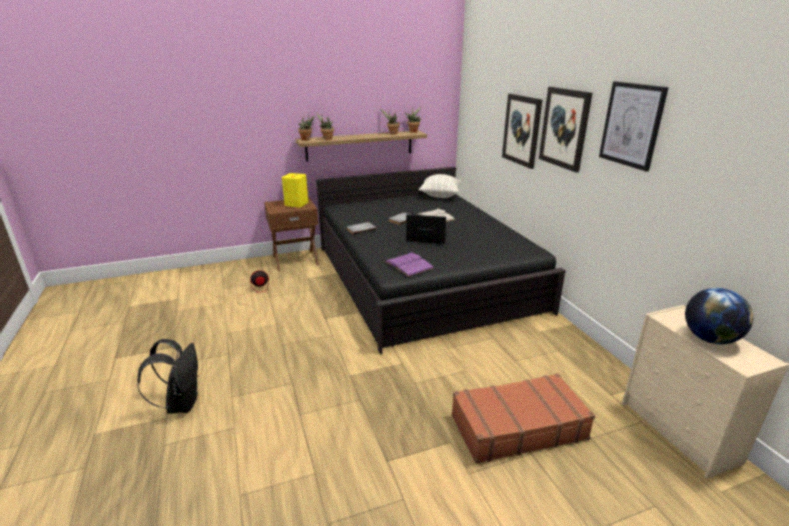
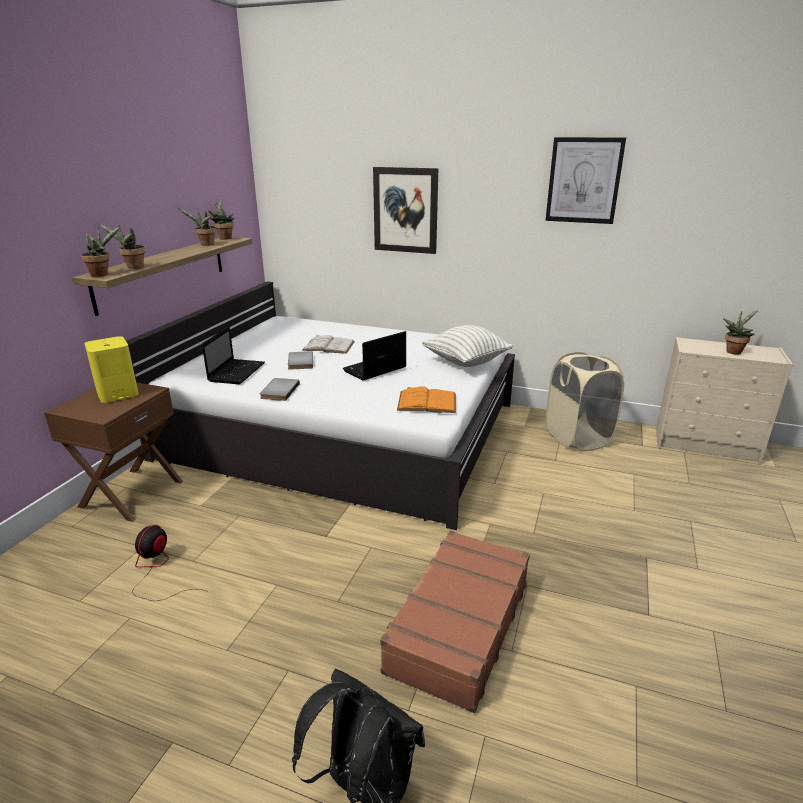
camera: 50 degrees left, 0 degrees up
(365, 213) = (237, 372): none -> laptop
(409, 265) = (427, 402): purple book -> orange book
(423, 277) = (342, 430): black bed -> white bed
(440, 196) = (278, 323): pillow -> pillow (466, 362)
(517, 426) = (650, 509): brown suitcase -> brown suitcase (457, 626)
(564, 128) = (483, 197): picture -> none
(565, 360) = (578, 438): none -> beige laundry basket
(709, 339) = (733, 351): globe -> potted plant

